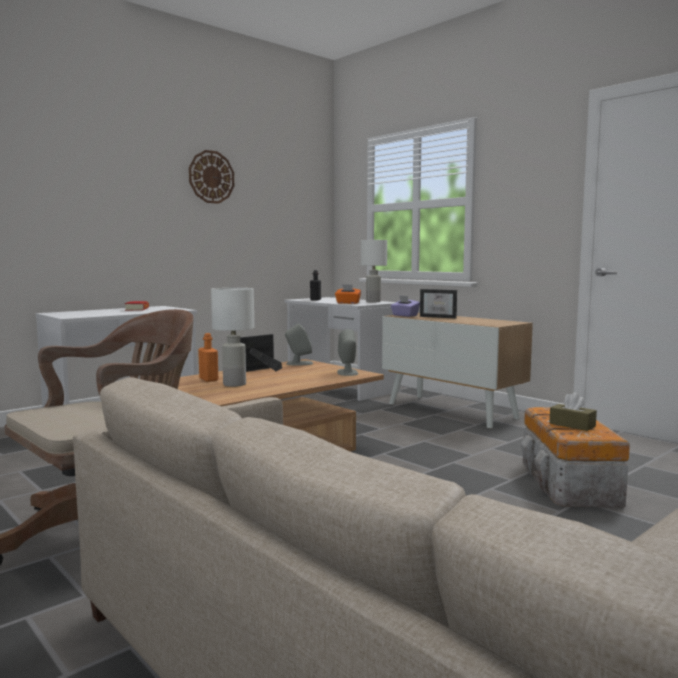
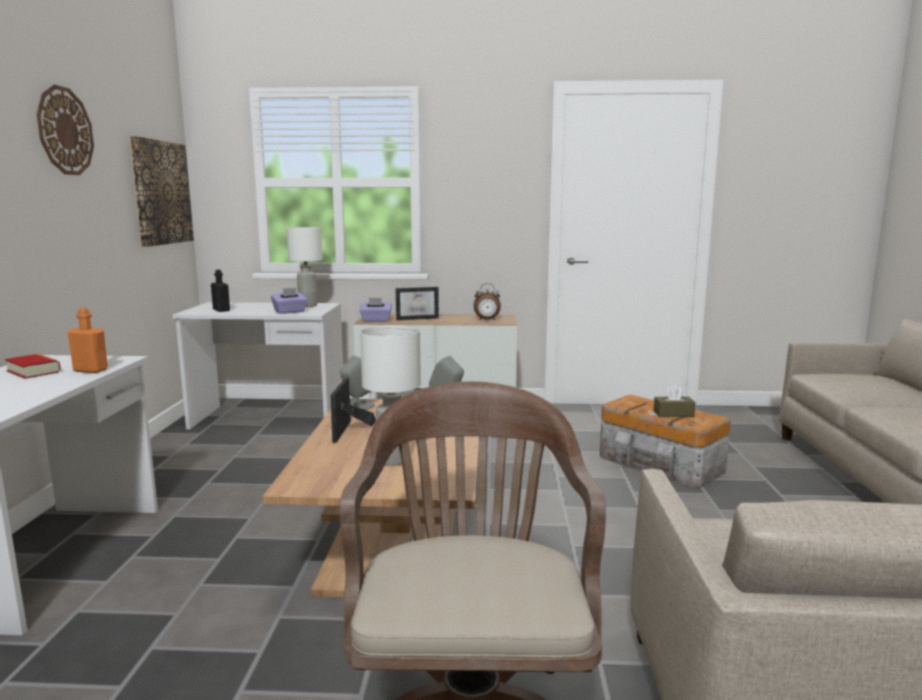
camera: 45 degrees left, 5 degrees up
(208, 379) = (337, 462): orange bottle -> orange bottle (90, 370)
(299, 217) = (161, 193): none -> picture
(347, 303) = (290, 312): orange tissue box -> purple tissue box
(489, 322) = (487, 320): none -> alarm clock

